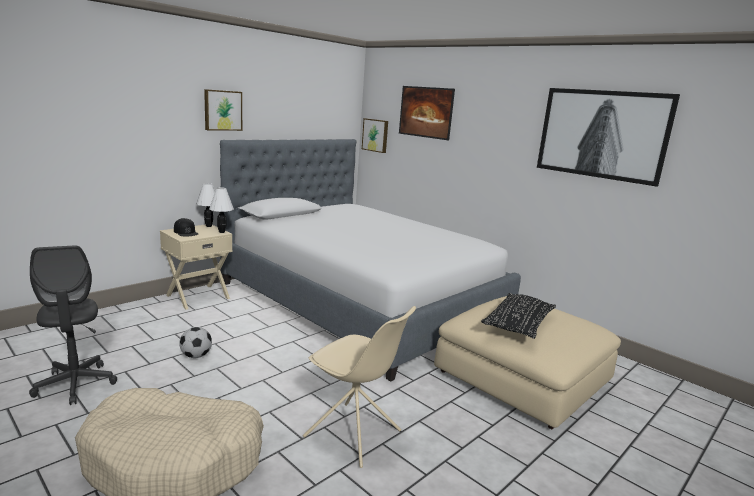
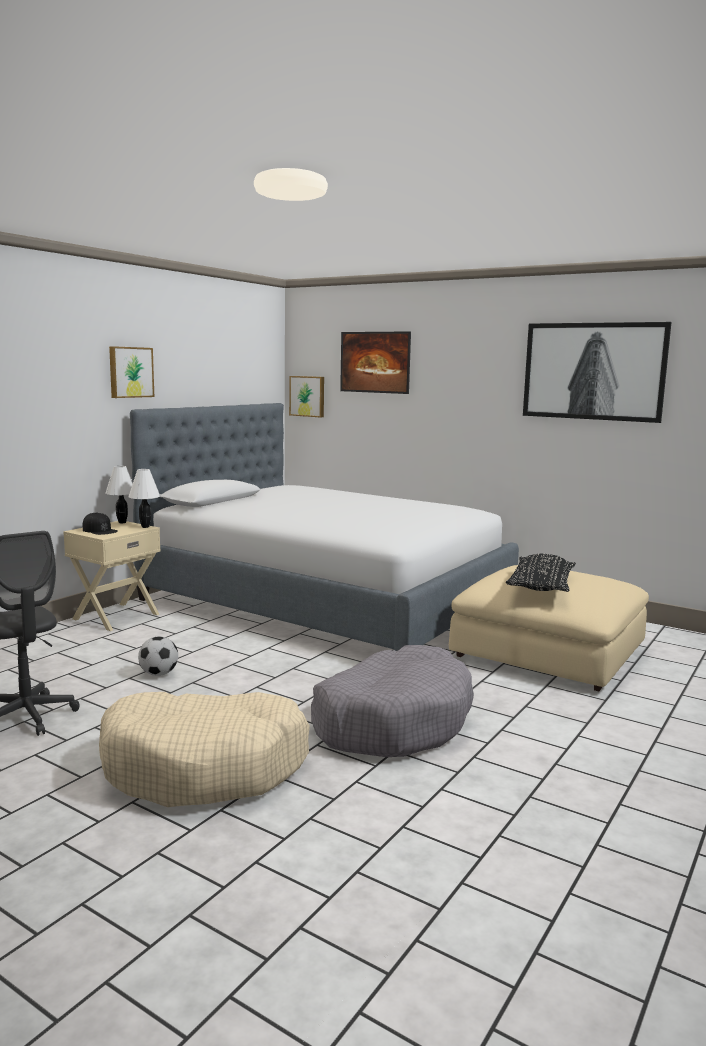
camera: 10 degrees left, 5 degrees down
(354, 435) = (392, 721): beige chair -> grey dog bed

